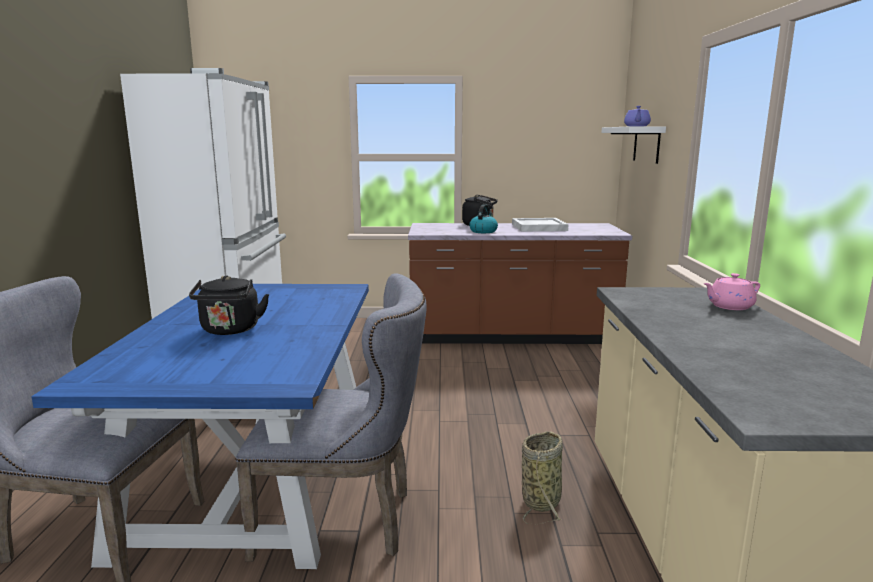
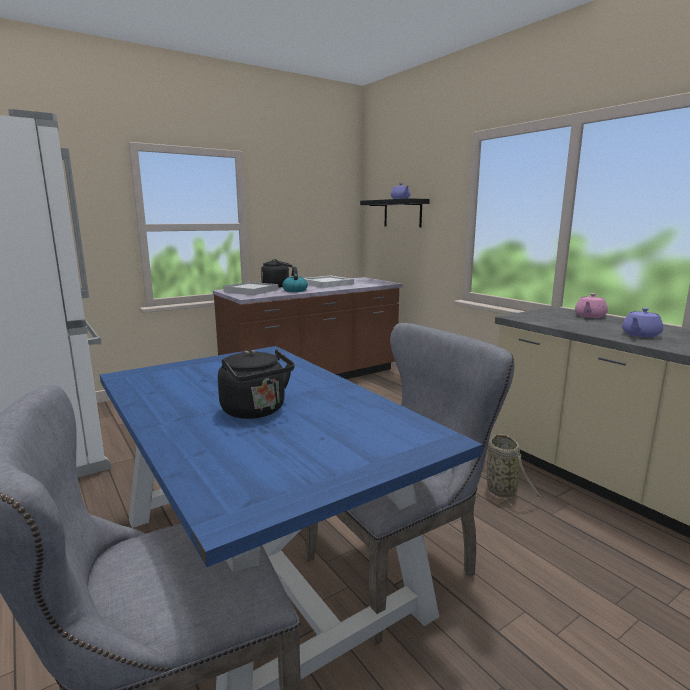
camera: 35 degrees left, 0 degrees up
(441, 227) = (251, 291): none -> white tray
(646, 144) = (402, 213): white shelf -> black shelf
(710, 339) = (640, 335): none -> purple teapot

